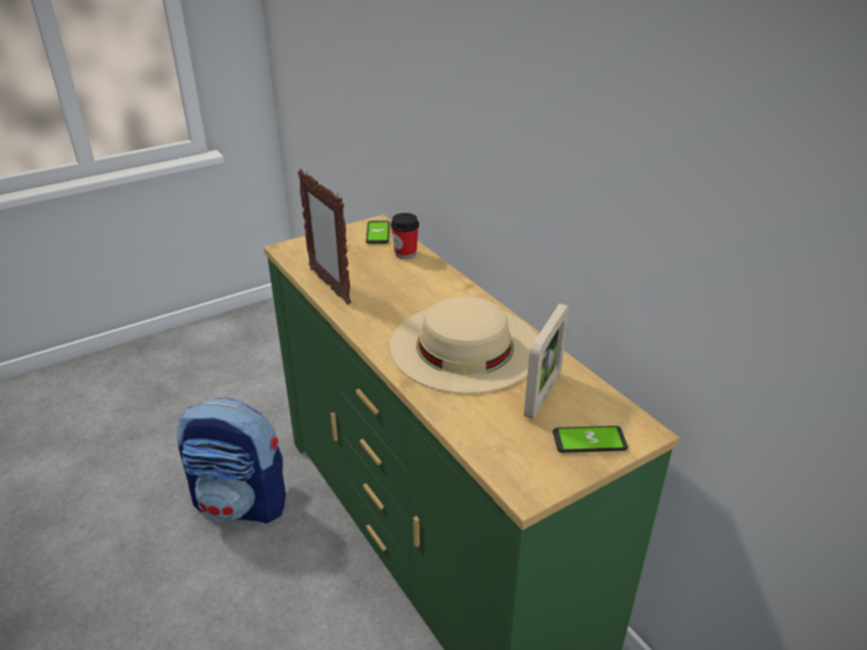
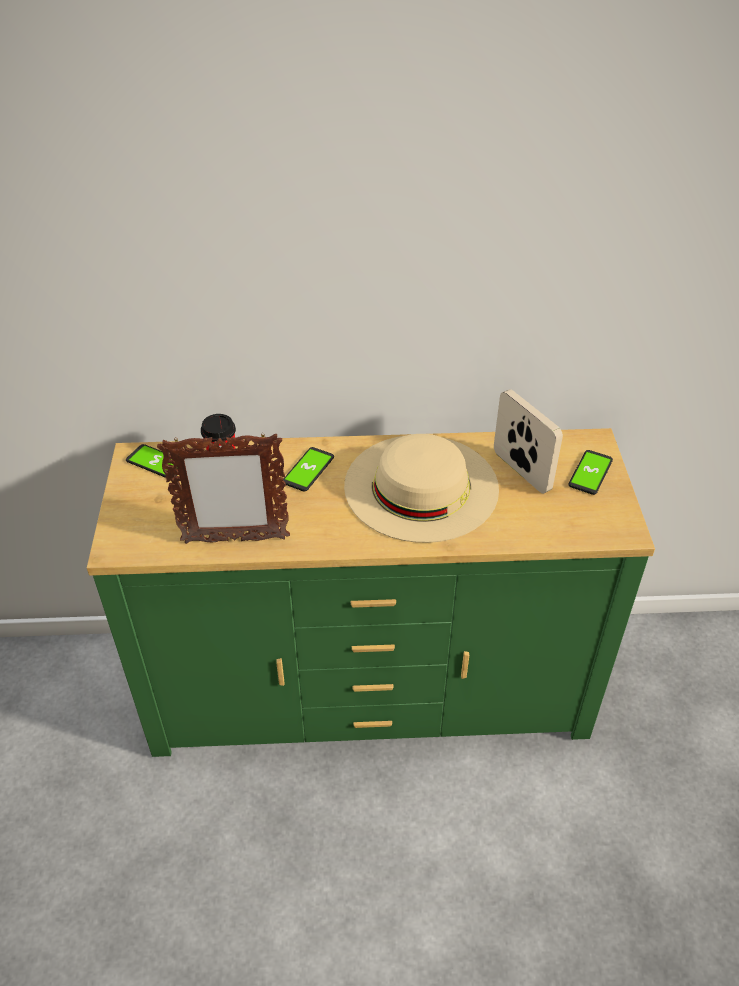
camera: 60 degrees left, 10 degrees up
(242, 503) = (199, 845): backpack -> none
(430, 289) = (308, 470): none -> phone

